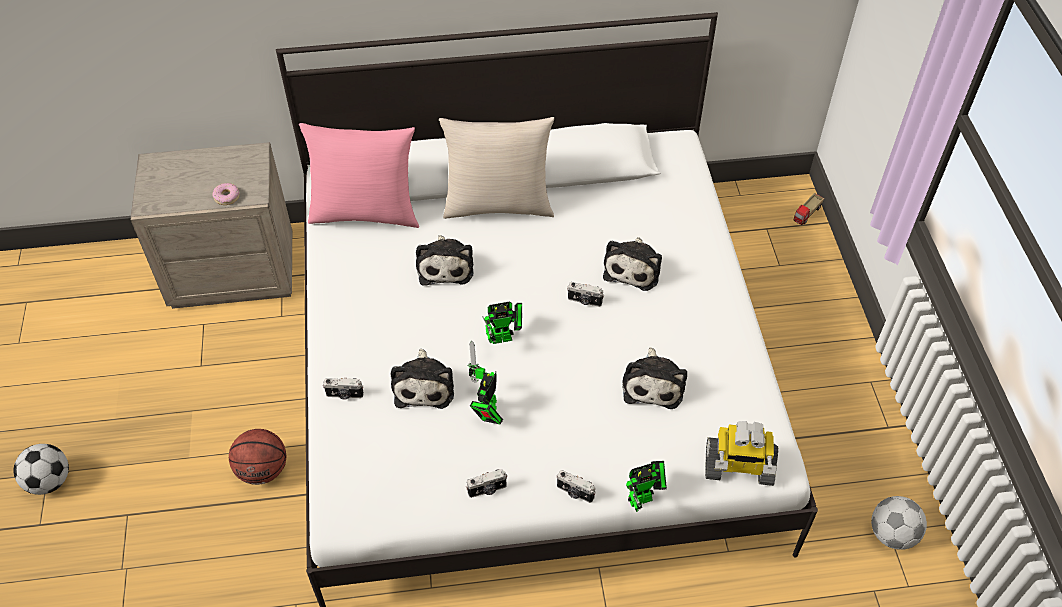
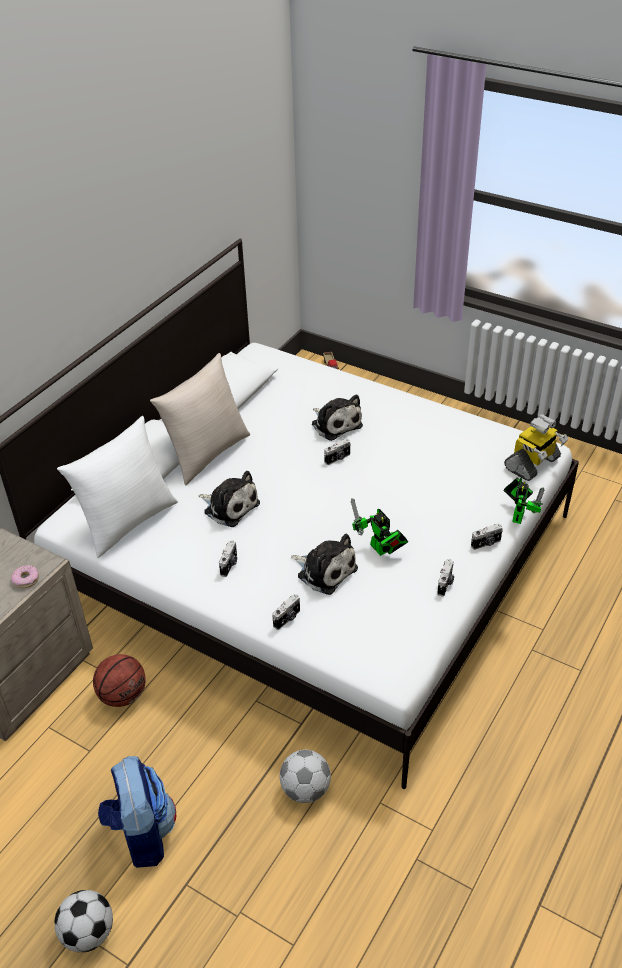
camera: 50 degrees left, 10 degrees down
(151, 454) = (142, 833): none -> backpack
(263, 470) = (237, 760): basketball -> basketball (123, 695)
(366, 212) = (128, 522): pink pillow -> white pillow
(374, 313) = (229, 565): none -> camera
(505, 337) = (327, 510): toy robot -> none
(653, 384) = (436, 465): plush toy -> none
(892, 534) = (584, 470): football -> football (305, 789)

